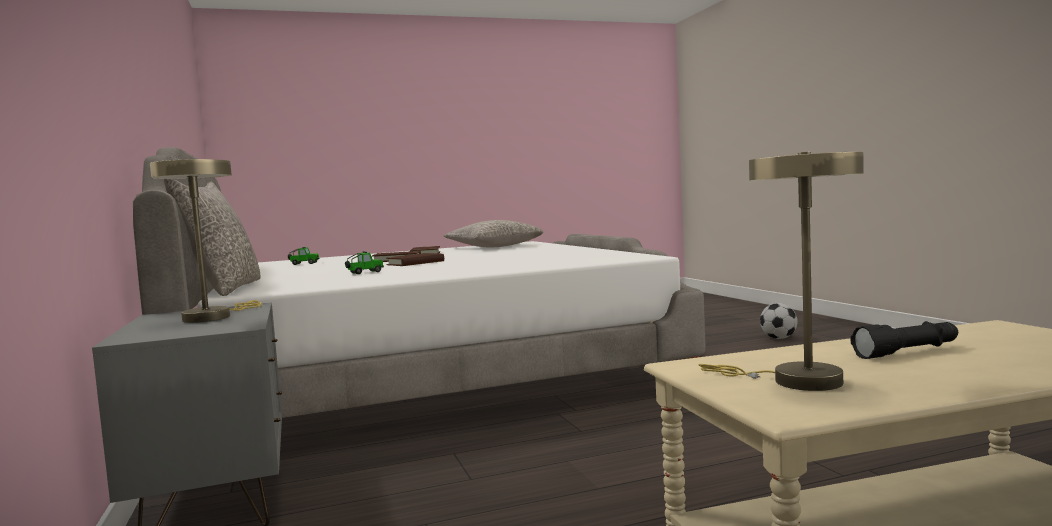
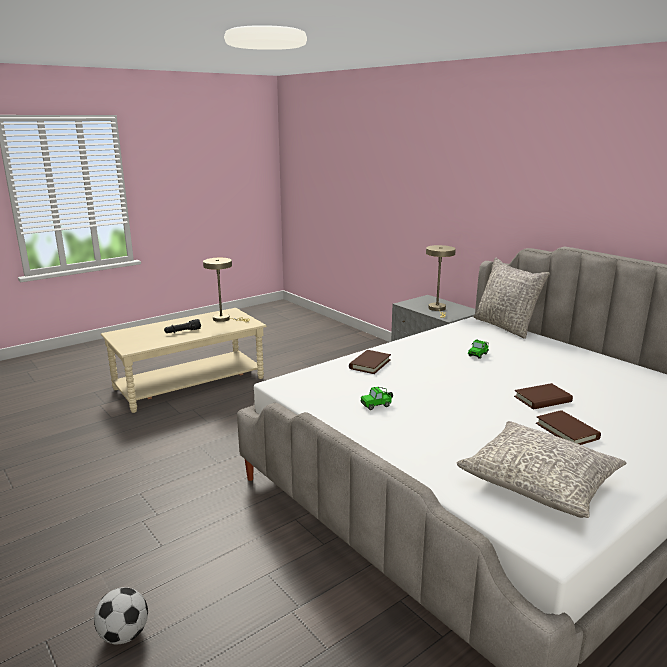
camera: 160 degrees right, 15 degrees up
(303, 264) = (640, 392): toy car -> toy car (377, 405)
(415, 263) = (488, 382): brown book -> brown book (370, 364)

